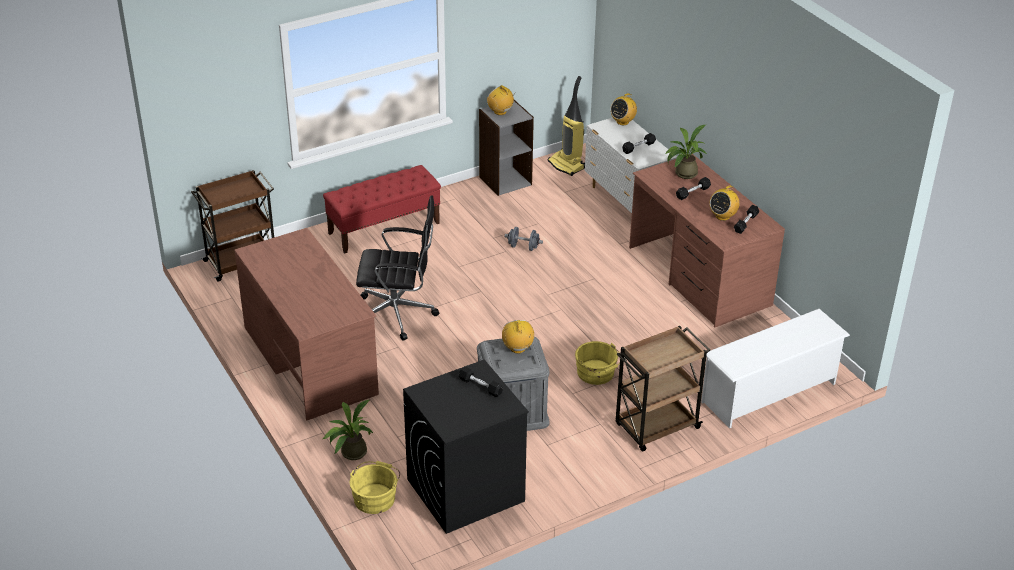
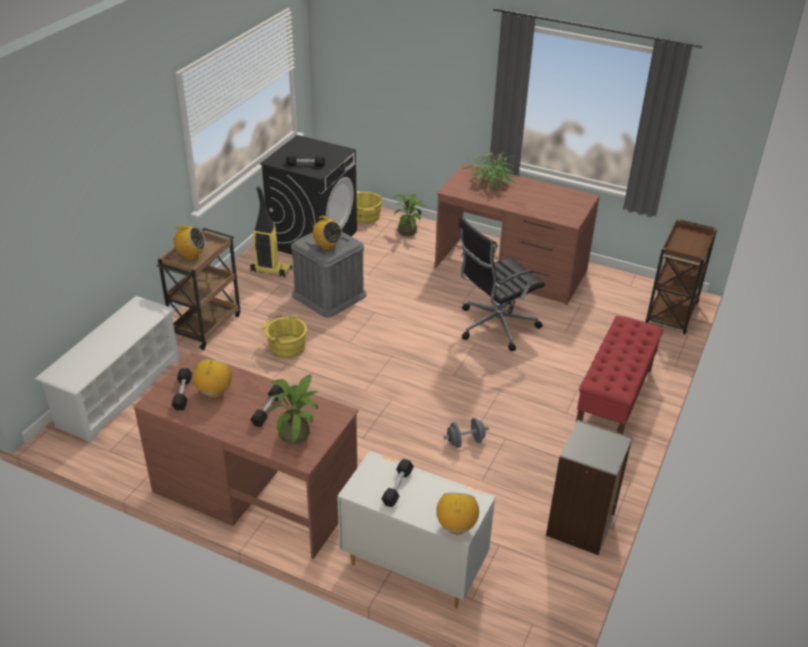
camera: 145 degrees right, 0 degrees up
(310, 303) = (491, 183): none -> potted plant
(500, 112) = (604, 444): radio -> radio (191, 255)
(567, 165) = (541, 596): vacuum cleaner -> vacuum cleaner (270, 270)

